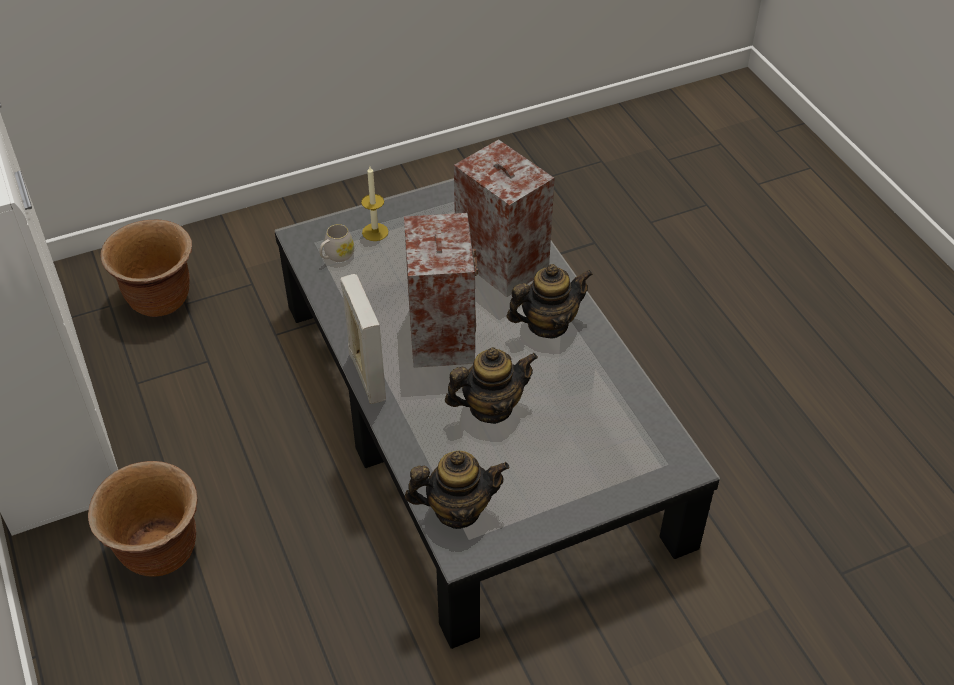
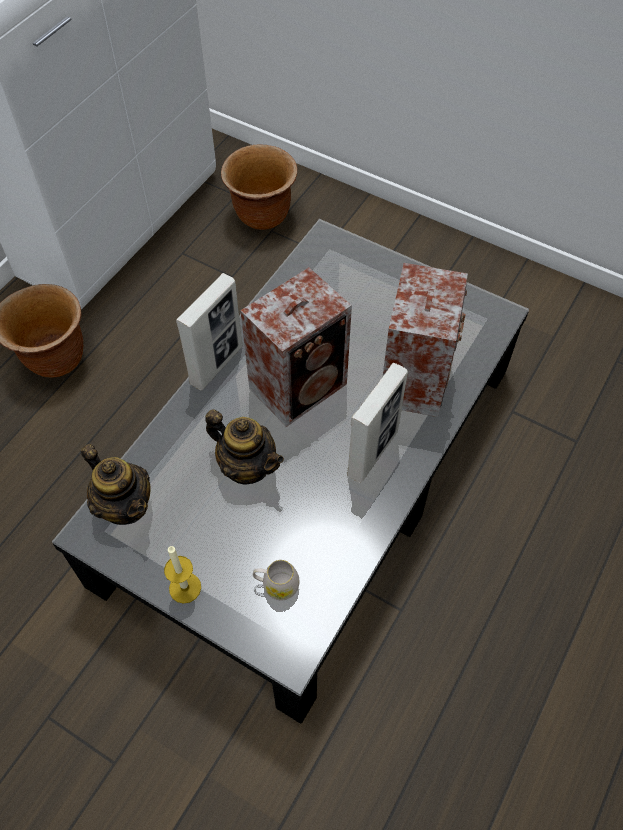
camera: 55 degrees right, 10 degrees up
(336, 256) = (324, 270): white mug -> white mug (276, 585)
(375, 232) = (371, 277): candle -> candle (185, 587)
(547, 324) = (372, 453): teapot -> picture frame

